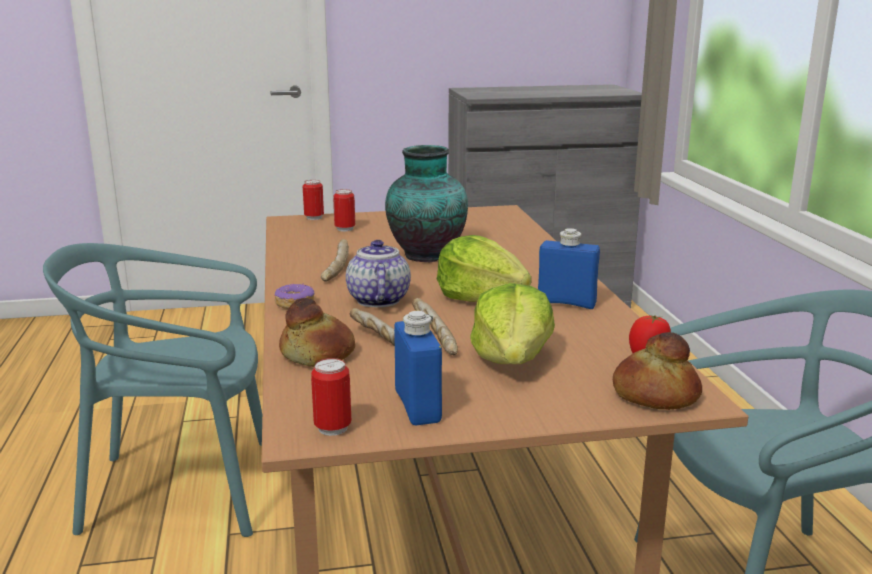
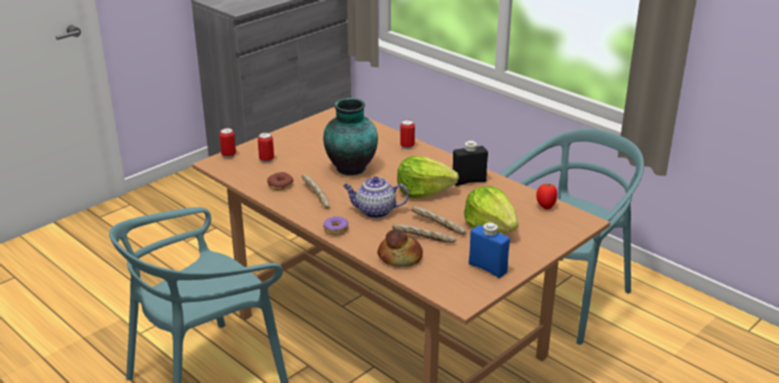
camera: 35 degrees left, 10 degrees up
(316, 251) = (280, 185): none -> donut
(332, 428) = (470, 293): can -> can (407, 146)
(377, 299) = (375, 211): teapot -> teapot turned 45 degrees counterclockwise
(566, 303) = (469, 181): blue bottle -> black bottle
(654, 395) = (568, 224): bread -> none

